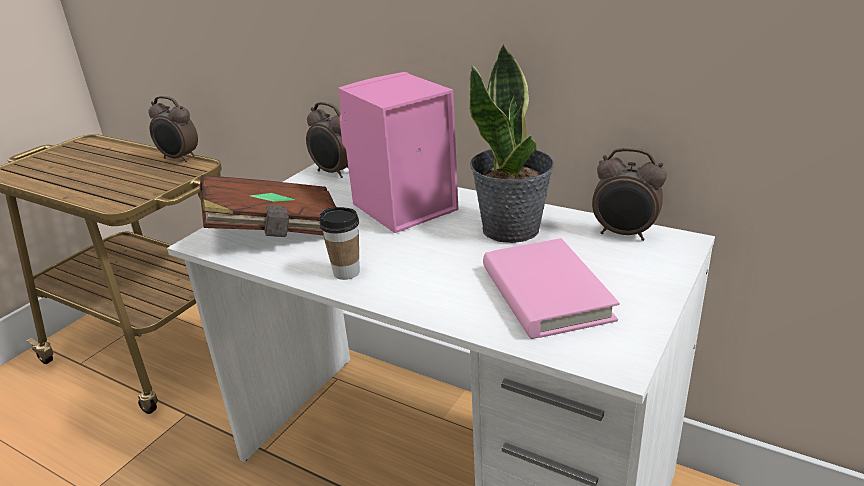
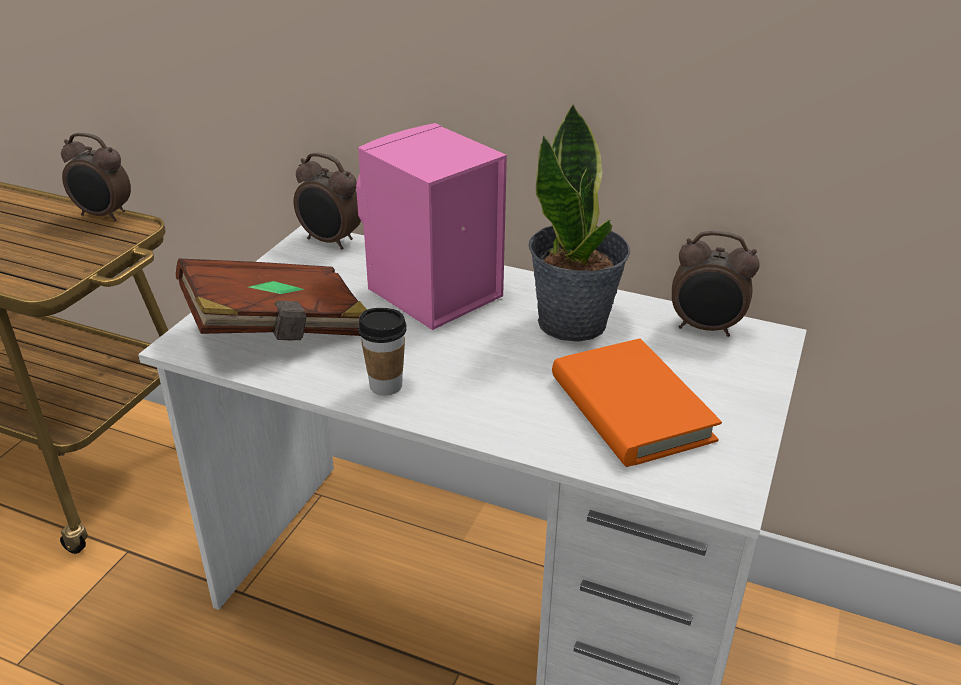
camera: 10 degrees left, 5 degrees up
(545, 293) = (630, 408): pink book -> orange book

